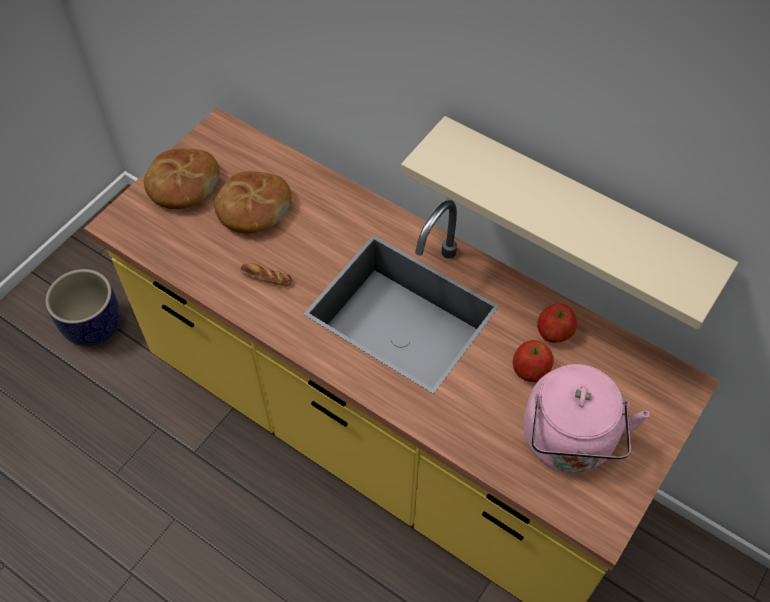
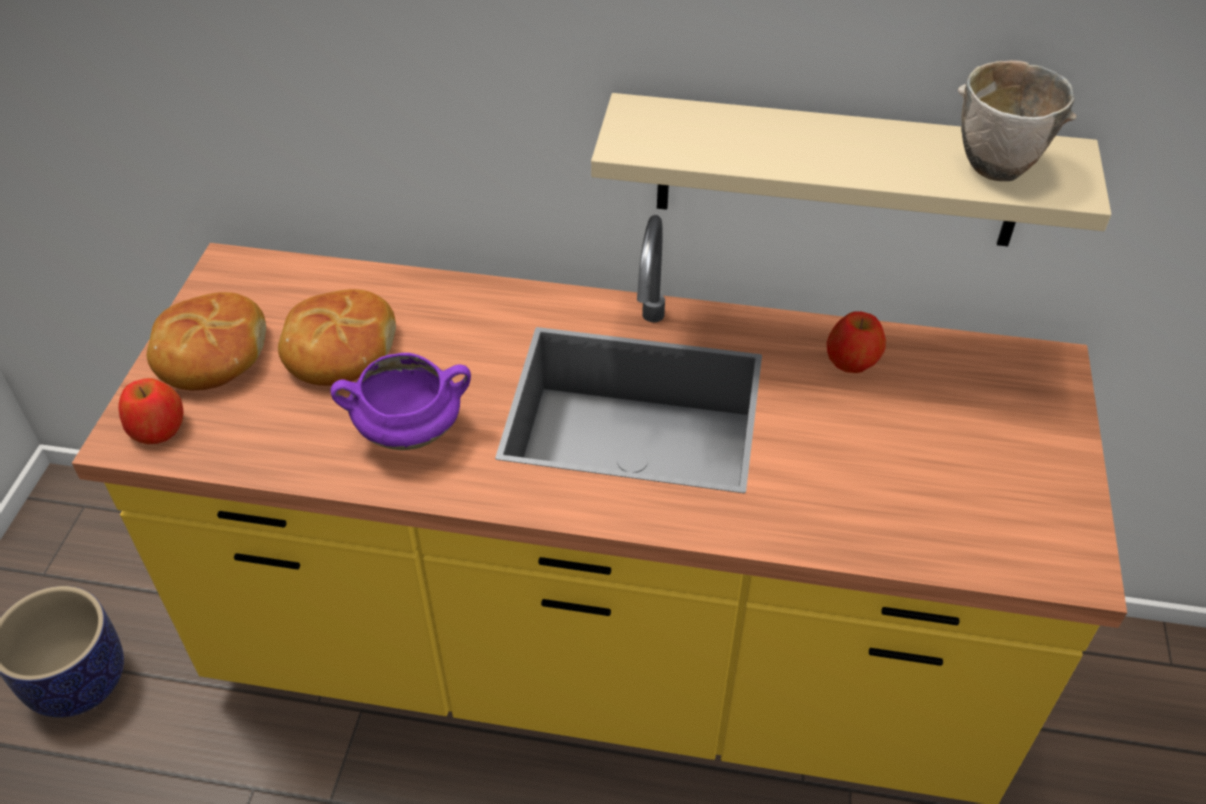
camera: 25 degrees left, 10 degrees down
(266, 277) = (410, 430): bread -> purple cooking pot
(530, 368) = (853, 414): apple -> apple (157, 428)
(569, 442) = (963, 484): pink kettle -> none
(653, 261) = (1000, 168): none -> bowl

